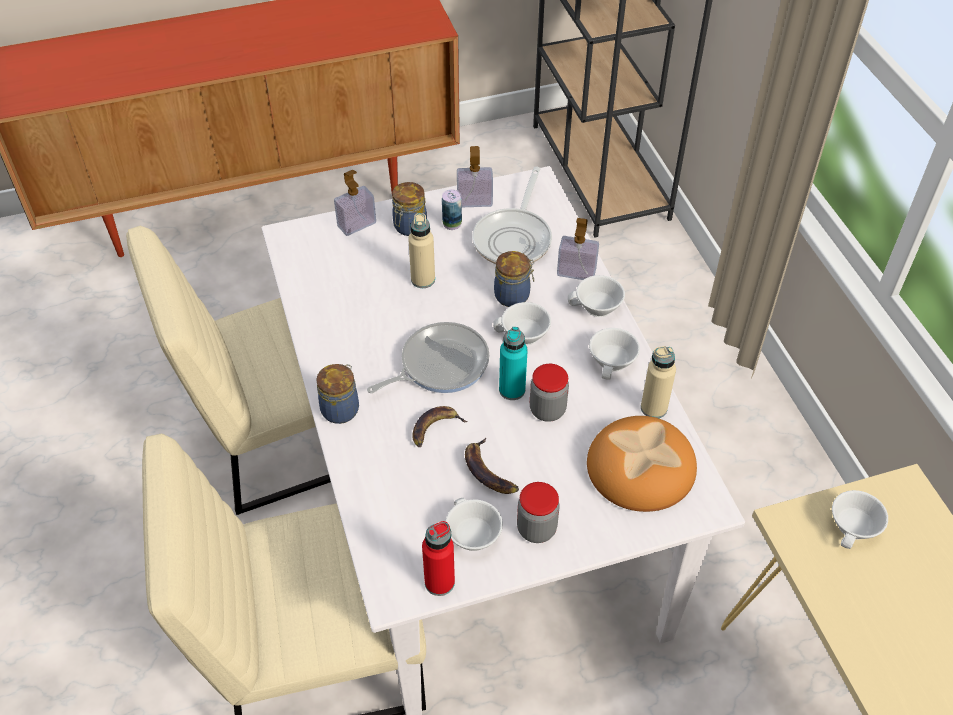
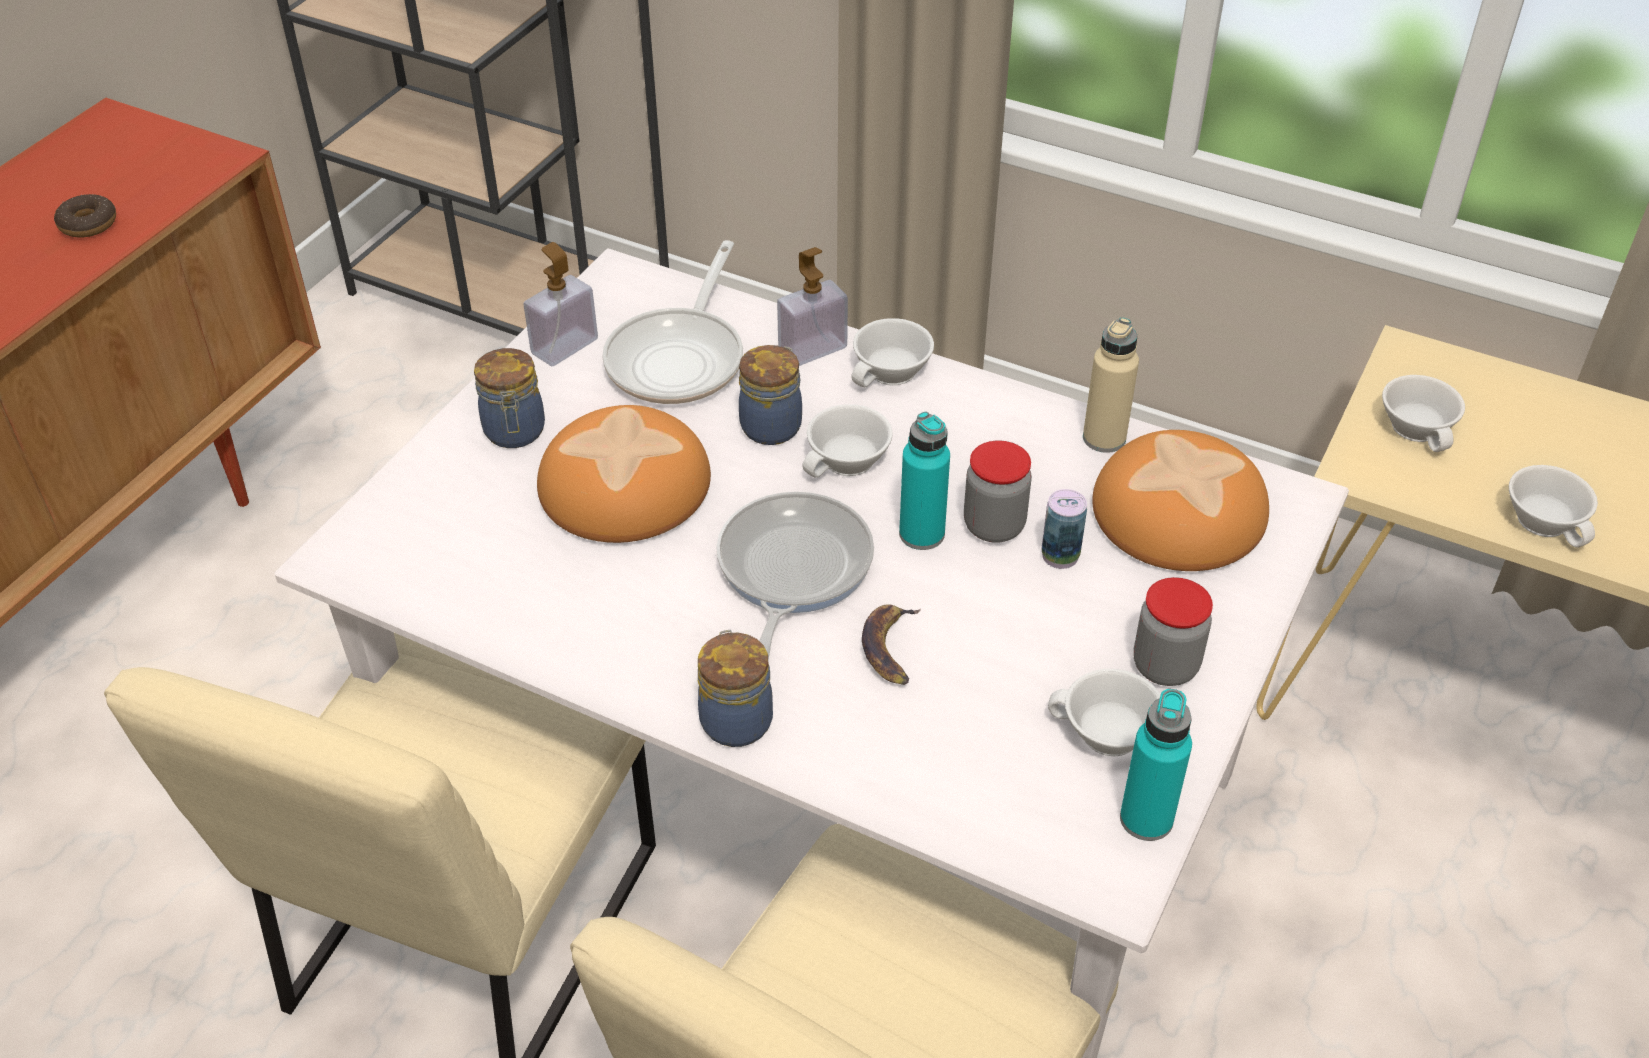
camera: 45 degrees left, 5 degrees down
(355, 32) = (88, 224): none -> donut
(356, 224) = (430, 477): soap dispenser -> none
(423, 280) = (625, 484): beige bottle -> bread
(439, 582) = (1146, 819): red bottle -> turquoise bottle
(452, 223) = (571, 392): can -> can (1060, 556)
(488, 471) = (1023, 647): banana -> none
(514, 238) = (680, 358): frying pan -> frying pan turned 45 degrees clockwise
(614, 362) = (994, 419): white cup -> white cup (1547, 520)

